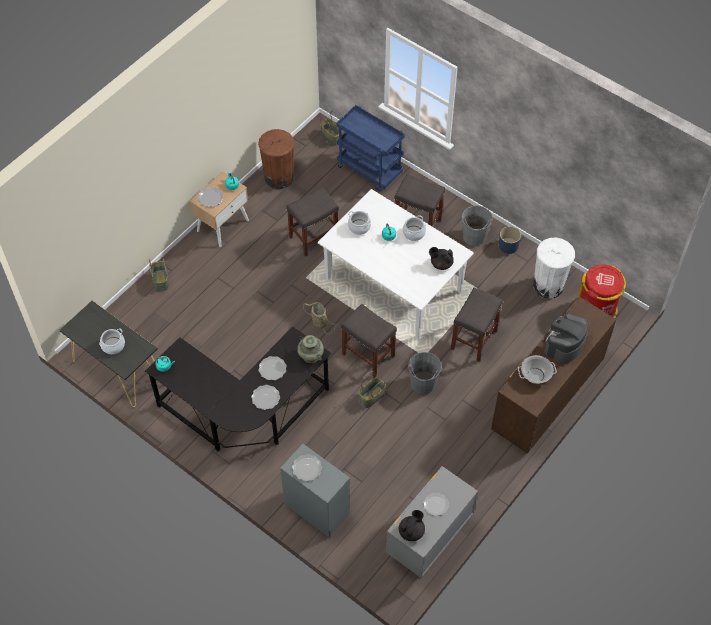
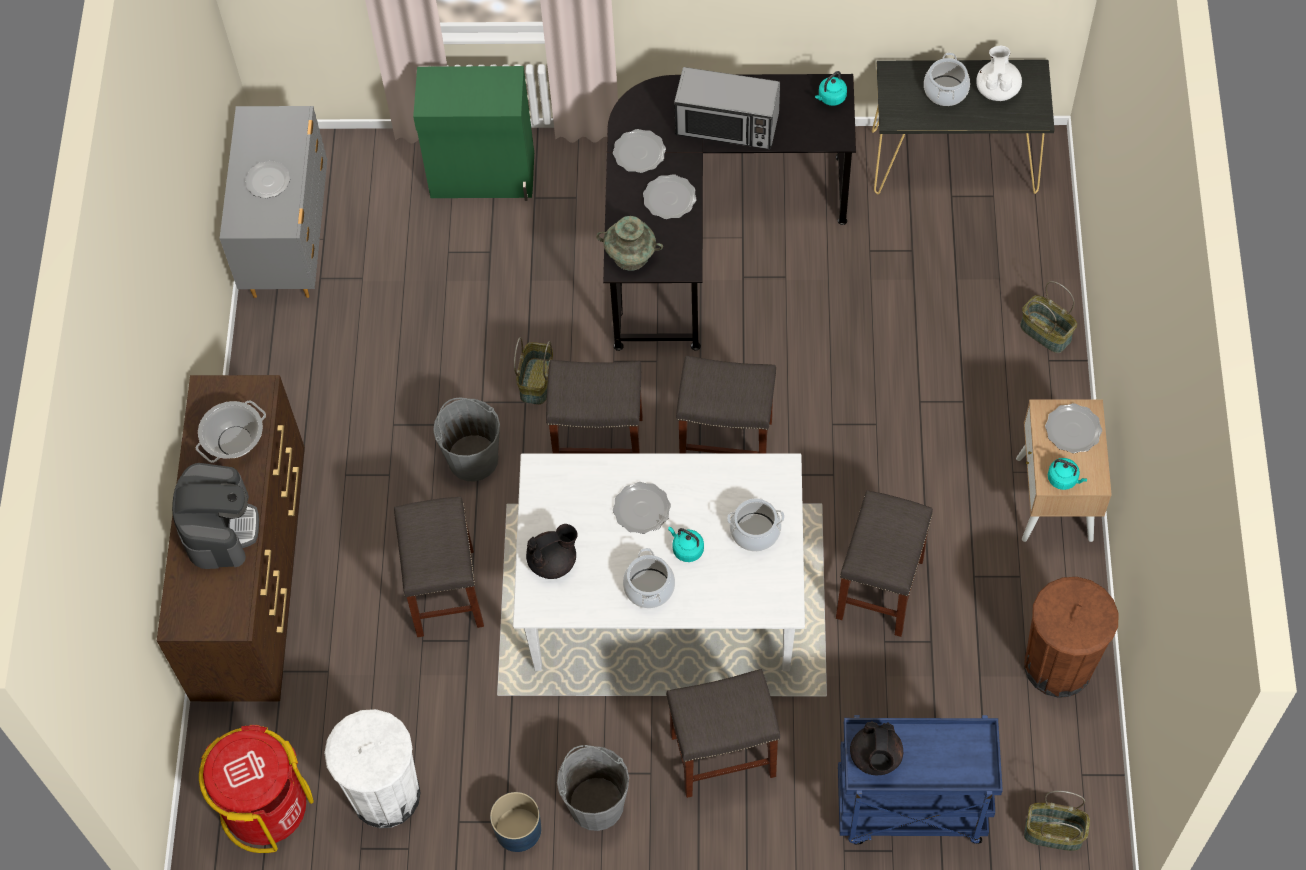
camera: 145 degrees right, 5 degrees up
(93, 332) = (997, 89): none -> white teapot
(218, 384) = (727, 125): none -> microwave
(307, 468) = (485, 89): plate -> plate (642, 509)
(316, 508) = (483, 176): grey cabinet -> green cabinet
(318, 322) = (727, 442): basket -> grey stool
(411, 531) = (277, 126): black teapot -> black teapot (875, 757)

